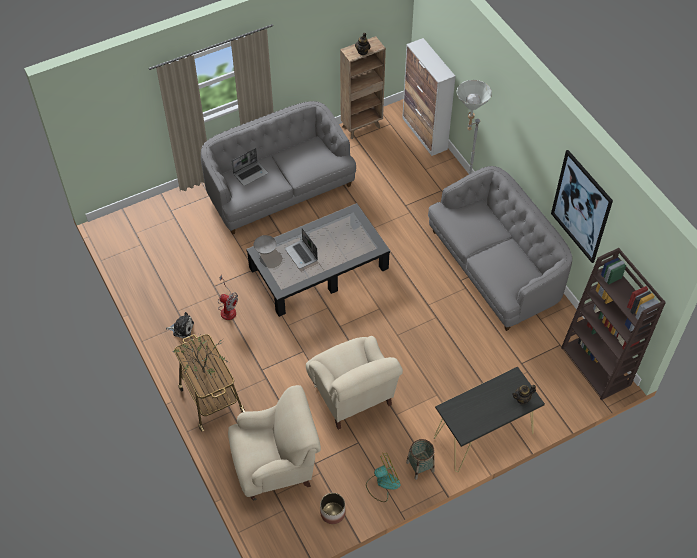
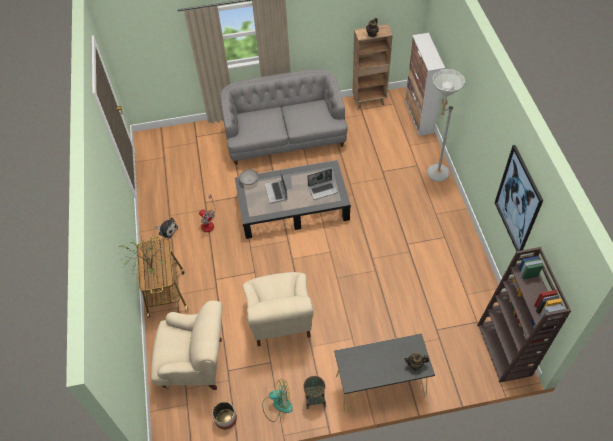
camera: 20 degrees right, 0 degrees up
(250, 173) = (258, 118): laptop -> laptop (323, 189)
(495, 268) = (441, 240): grey sofa -> none

